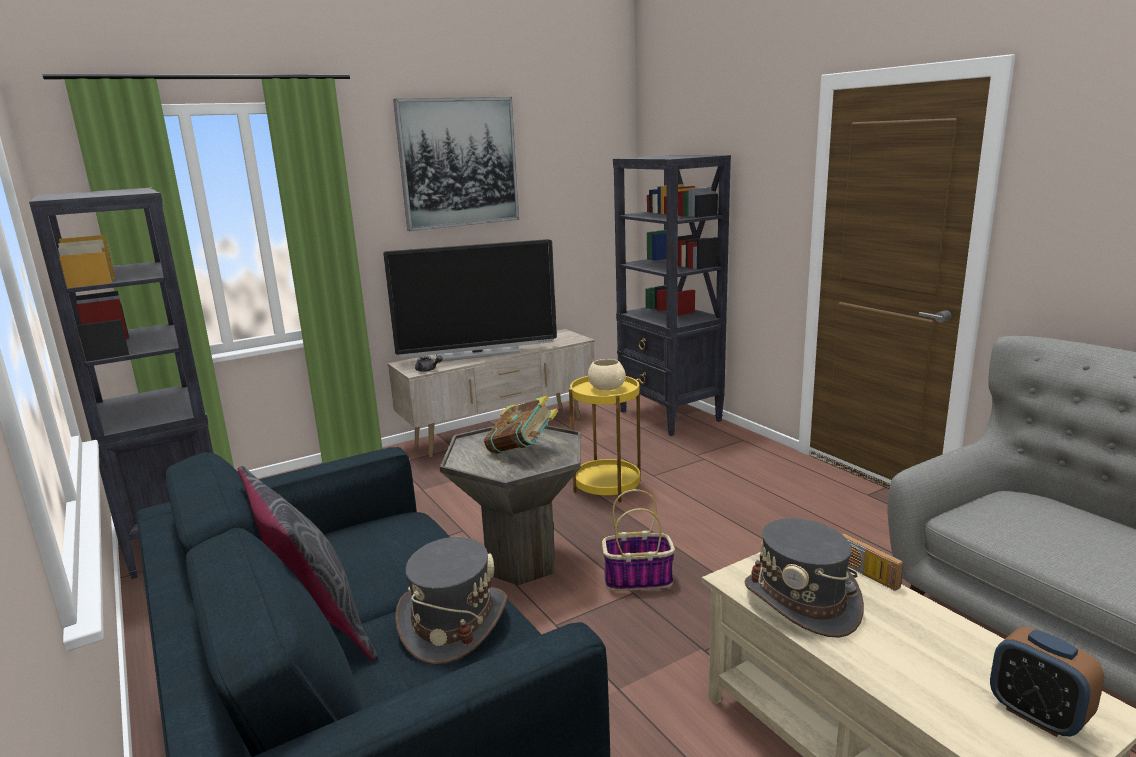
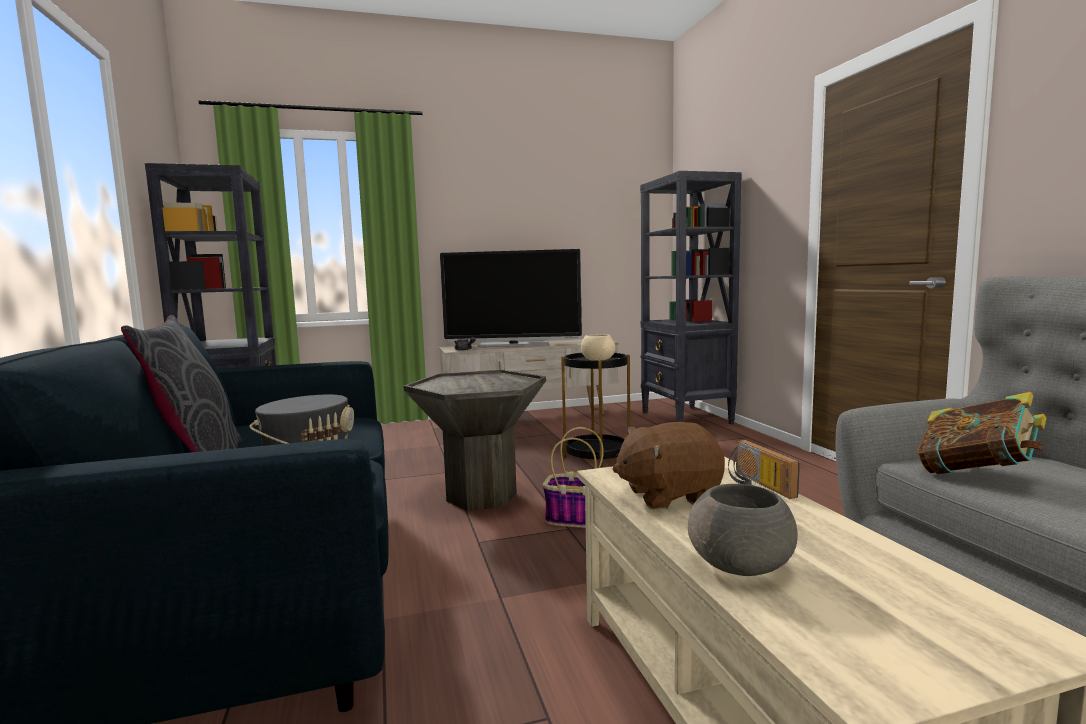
camera: 15 degrees right, 10 degrees down
(458, 163) = (511, 189): picture -> none
(522, 451) = (484, 383): book -> book (977, 474)
(607, 486) = (596, 456): yellow side table -> black side table
(802, 602) = (668, 496): grey hat -> brown plush toy
(904, 679) = (742, 566): none -> grey bowl
(1037, 715) = (917, 624): alarm clock -> none

